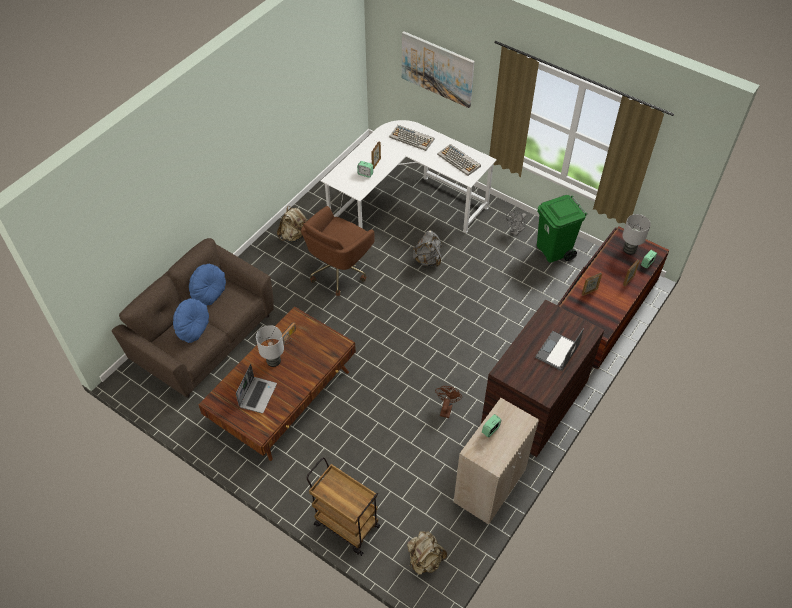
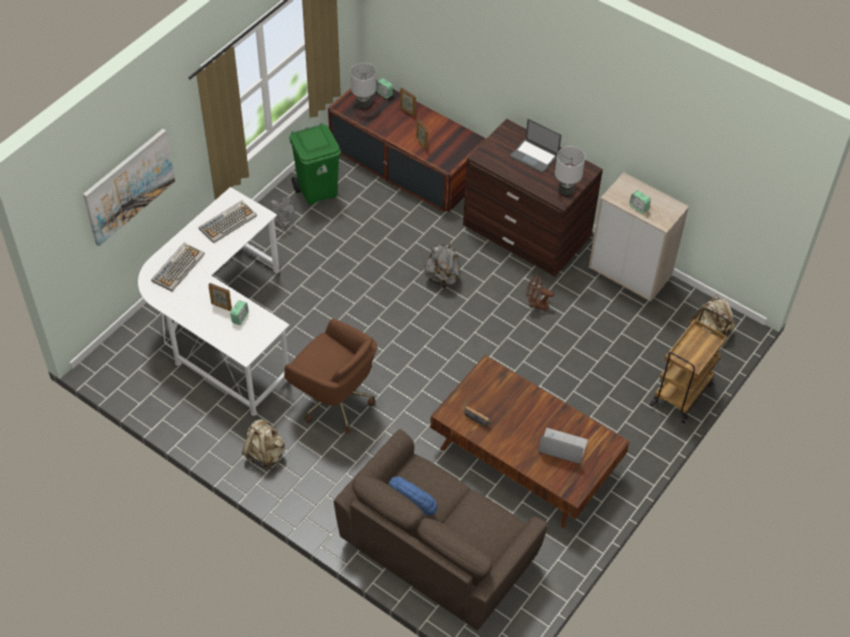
camera: 90 degrees left, 0 degrees up
(194, 331) = (470, 520): blue pillow -> none
(273, 361) = (513, 433): grey table lamp -> grey table lamp (566, 190)
(428, 260) = (321, 310): grey backpack -> grey backpack (442, 278)

